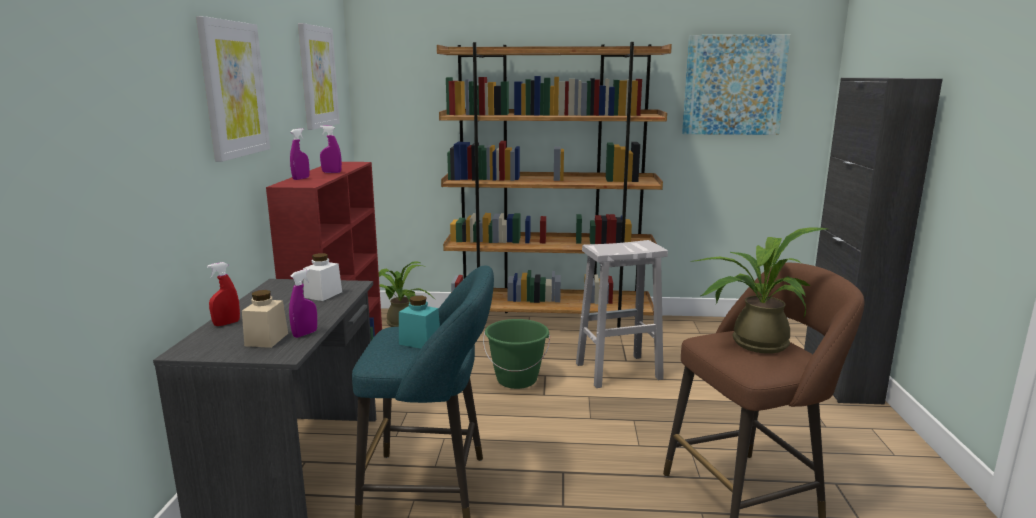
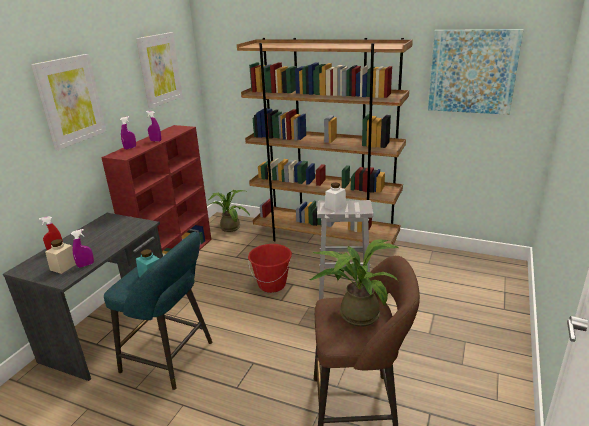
camera: 20 degrees right, 10 degrees up
(323, 294) = (122, 231): white jar -> white jar (335, 206)
(517, 379) = (272, 285): green bucket -> red bucket
(840, 380) = (508, 325): black cabinet -> none

